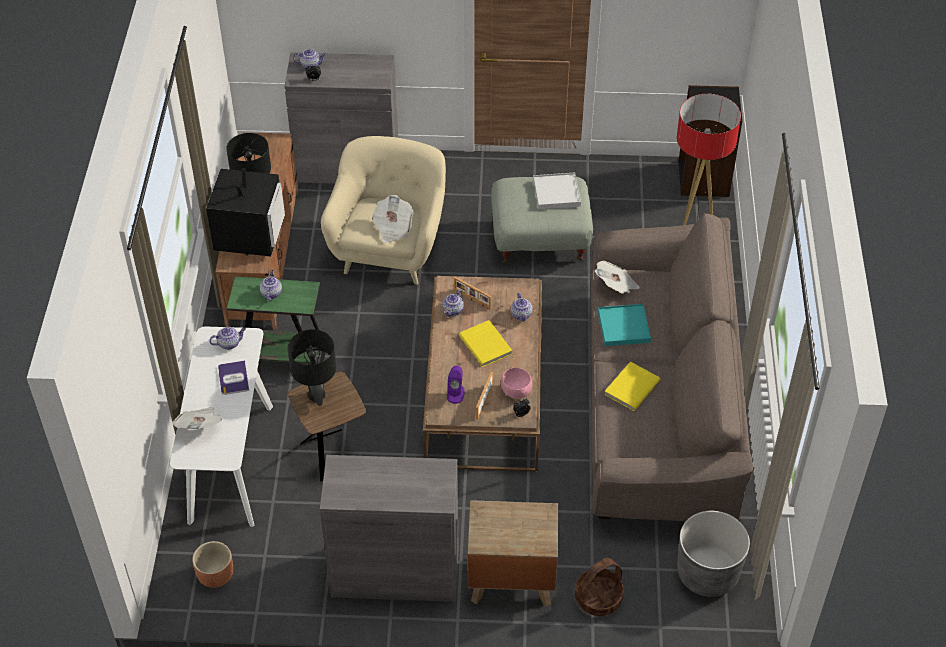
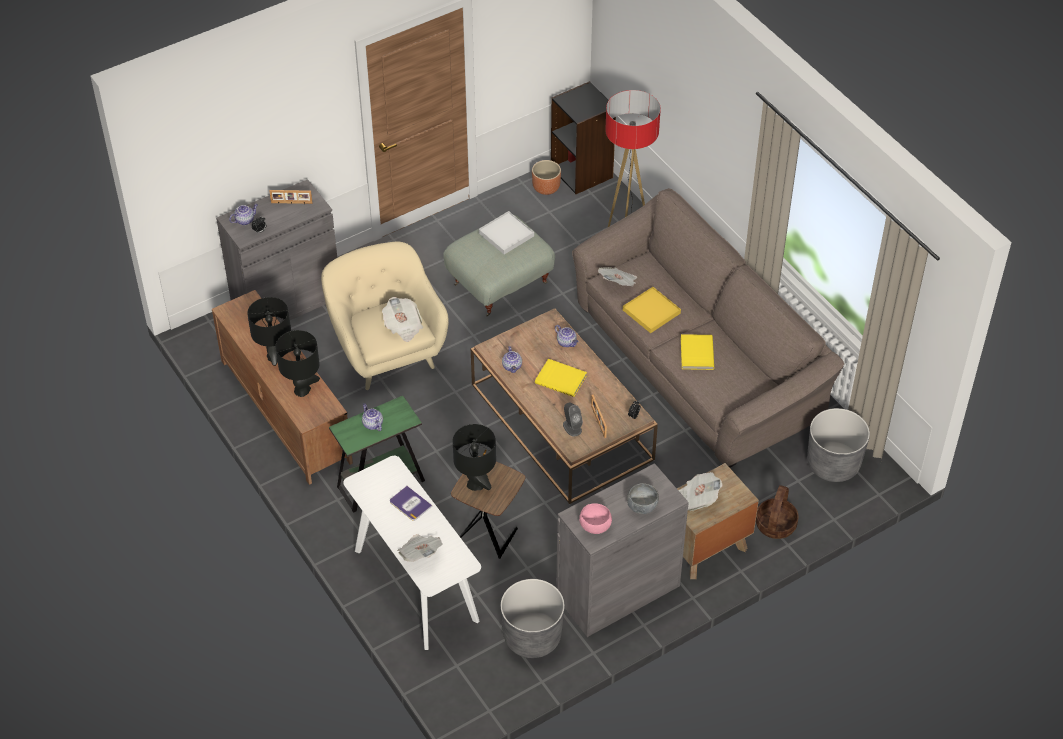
camera: 35 degrees left, 0 degrees up
(215, 576) = (485, 674): brown planter -> brown planter (546, 188)
(229, 343) = (380, 479): teapot -> none
(250, 236) = (302, 390): television -> black table lamp
(284, 567) = (532, 637): none -> grey planter
(406, 493) = (642, 507): none -> grey bowl
(455, 393) = (572, 427): purple speaker -> grey speaker
(472, 299) = (518, 350): picture frame -> picture frame (291, 203)
(499, 521) = (696, 499): none -> newspaper
(516, 392) = (615, 402): pink bowl -> pink bowl (595, 527)
(623, 327) = (651, 312): turquoise tray -> yellow tray

